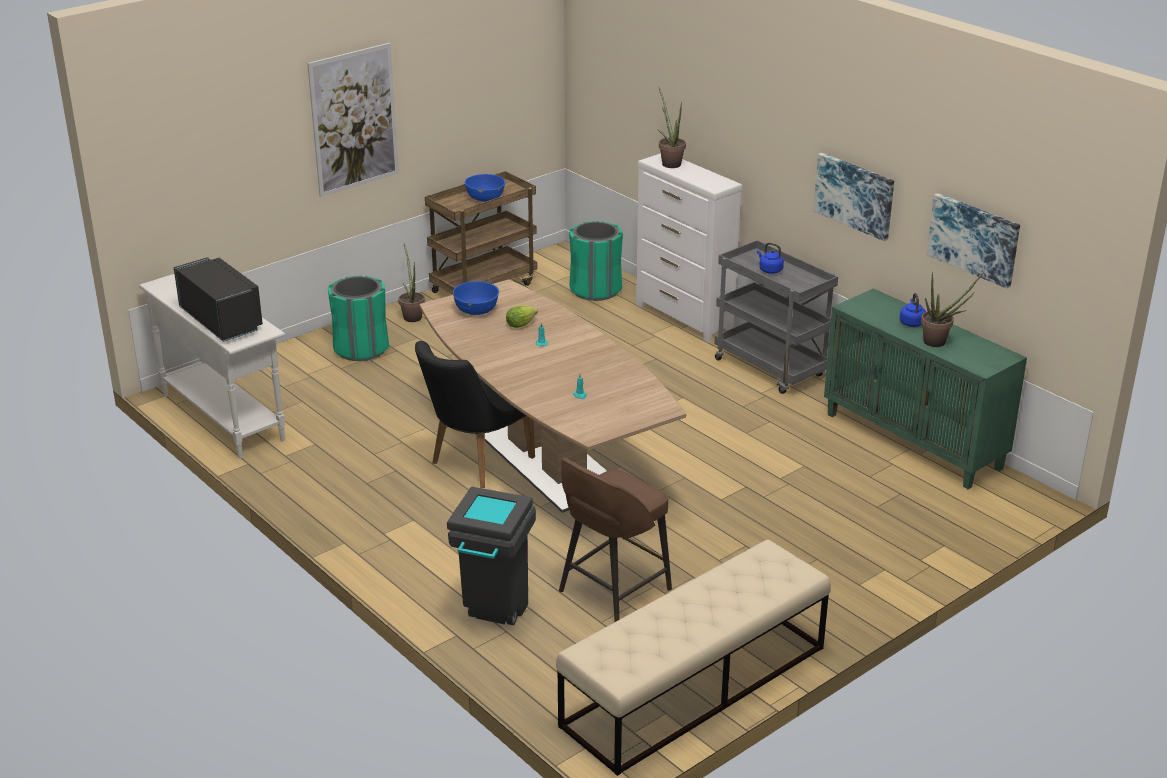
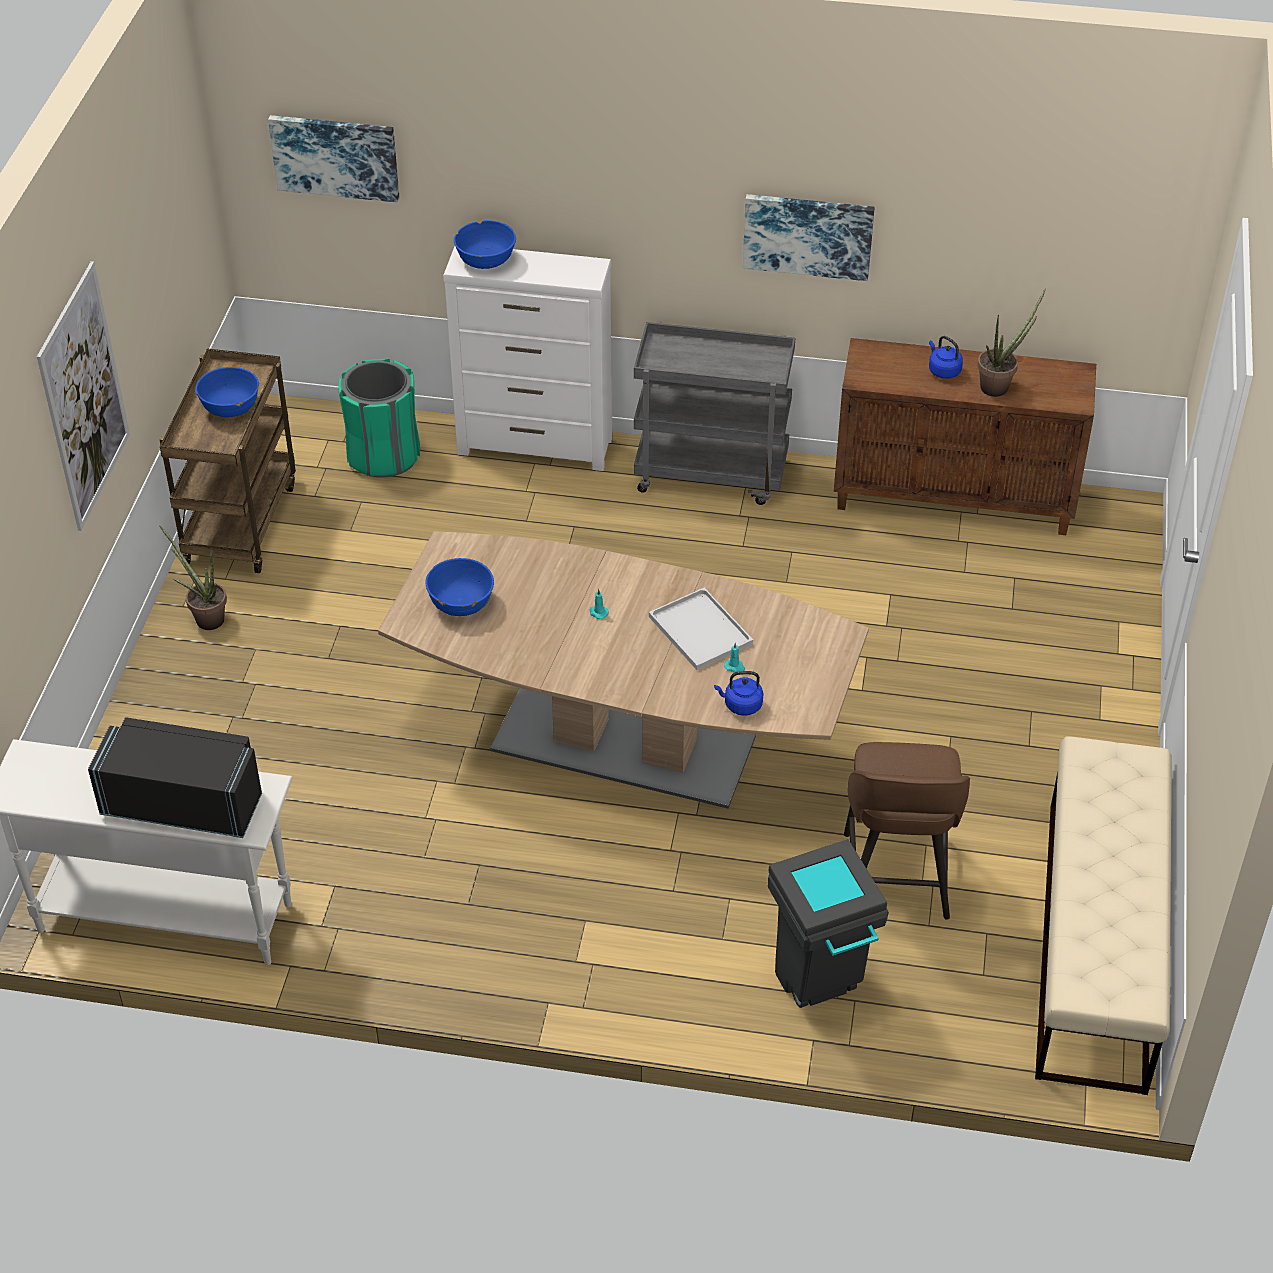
camera: 40 degrees left, 15 degrees up
(361, 349) = (206, 706): green trash can -> none
(474, 464) = (556, 800): black chair -> none
(522, 324) = (541, 595): lettuce -> none
(586, 374) = (702, 631): none -> white tray
(669, 163) = (486, 261): potted plant -> blue bowl
(769, 270) = (702, 361): blue kettle -> blue kettle (741, 705)
(914, 441) = (955, 498): green cabinet -> brown cabinet
(974, 239) = (1006, 250): picture -> picture (335, 156)

